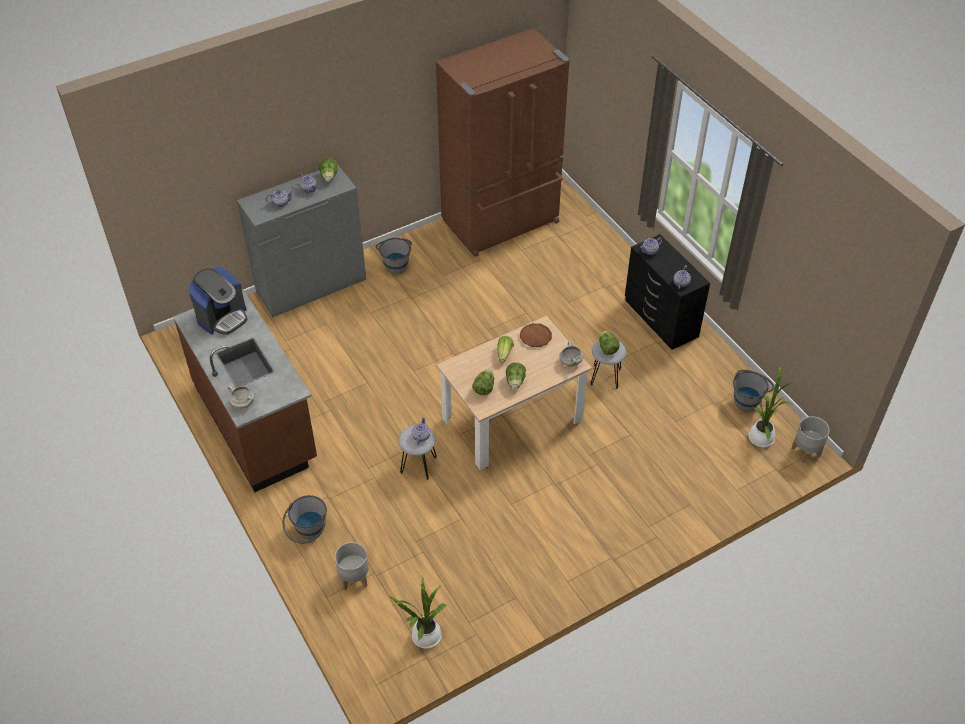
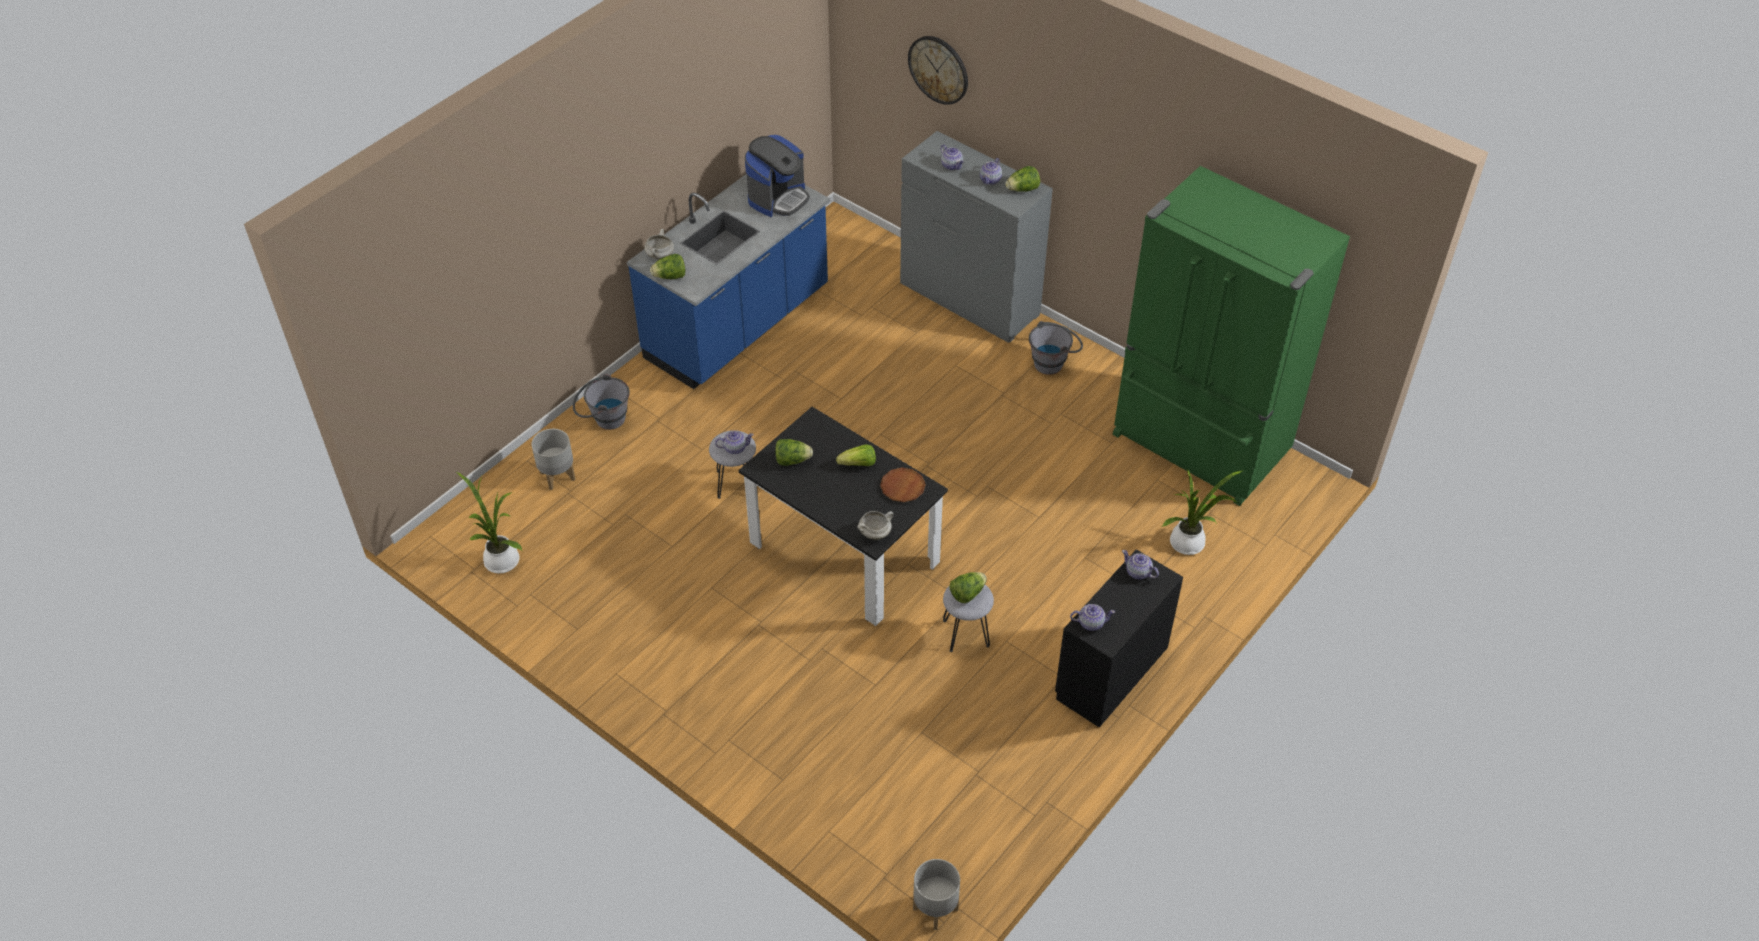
camera: 70 degrees right, 0 degrees up
(222, 317) = (778, 198): coffee machine -> coffee machine turned 75 degrees counterclockwise
(225, 155) = (938, 69): none -> wall clock
(256, 422) = (738, 325): brown counter -> blue counter
(502, 222) = (1199, 445): brown fridge -> green fridge
(512, 420) = (844, 553): beige dining table -> black dining table
(515, 382) = (815, 487): lettuce -> lettuce (670, 276)
(748, 399) = (1005, 815): grey bucket -> none
(761, 436) = (940, 845): potted plant -> potted plant (1190, 543)

